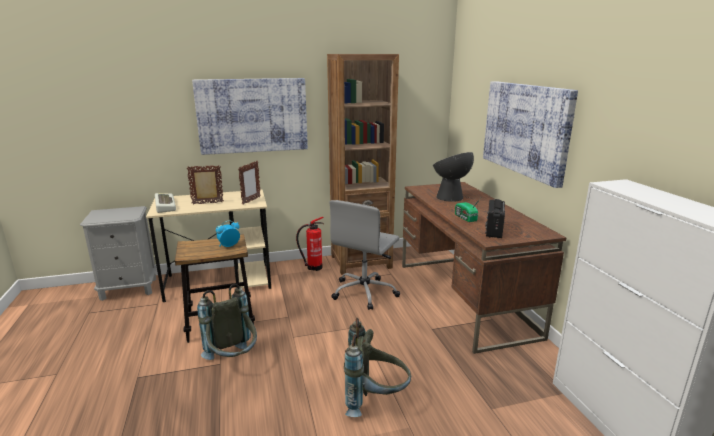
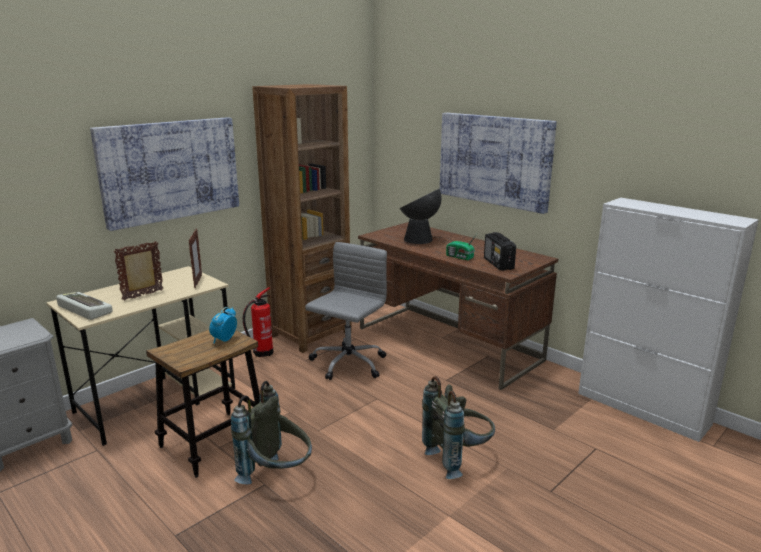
camera: 30 degrees left, 0 degrees up
(365, 292) = (347, 364): grey office chair -> grey office chair turned 150 degrees counterclockwise

